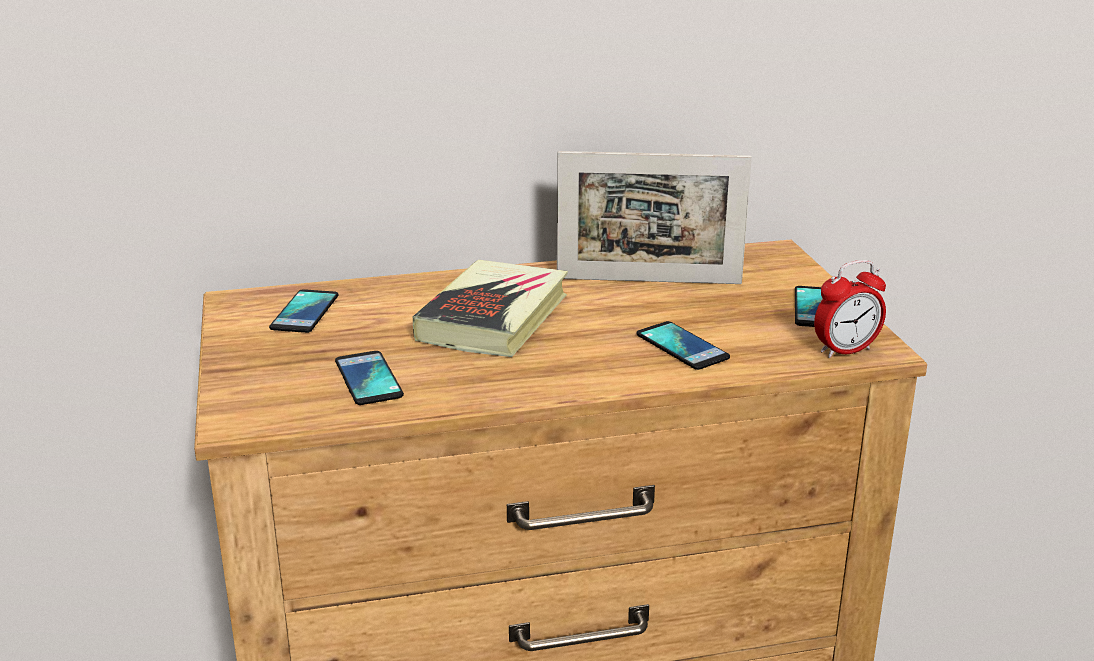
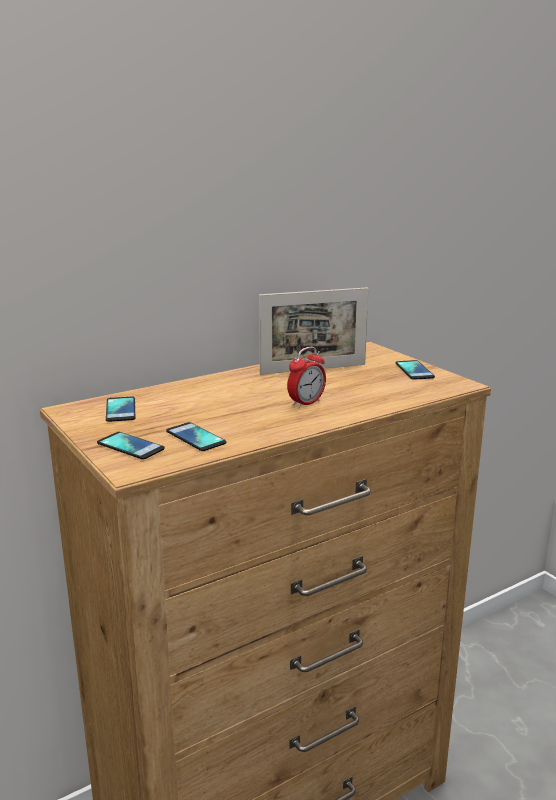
camera: 20 degrees left, 5 degrees down
(494, 318) = (242, 397): book -> none
(682, 347) = (361, 397): phone -> phone (130, 446)
(845, 350) = (447, 387): alarm clock -> alarm clock (306, 403)

